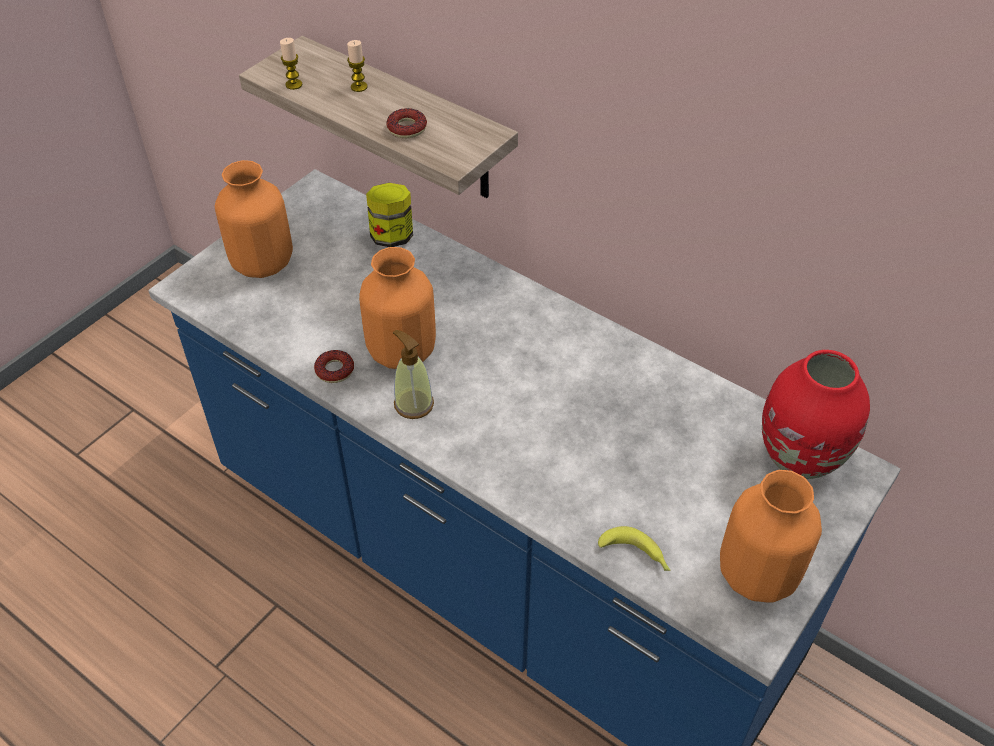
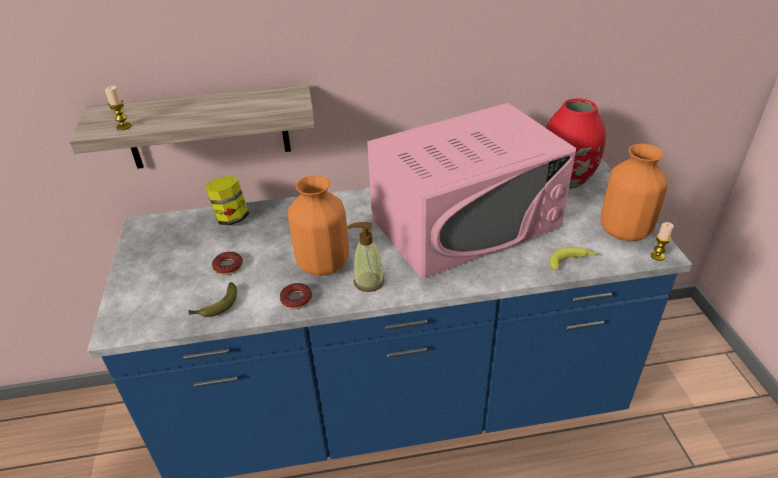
camera: 45 degrees left, 10 degrees down
(261, 264) = (160, 282): orange vase -> none
(269, 325) = (216, 307): none -> banana
(359, 87) = (174, 108): candle -> candle (657, 256)
(407, 128) = (241, 110): donut -> donut (228, 266)
(597, 416) = (465, 222): none -> pink microwave

